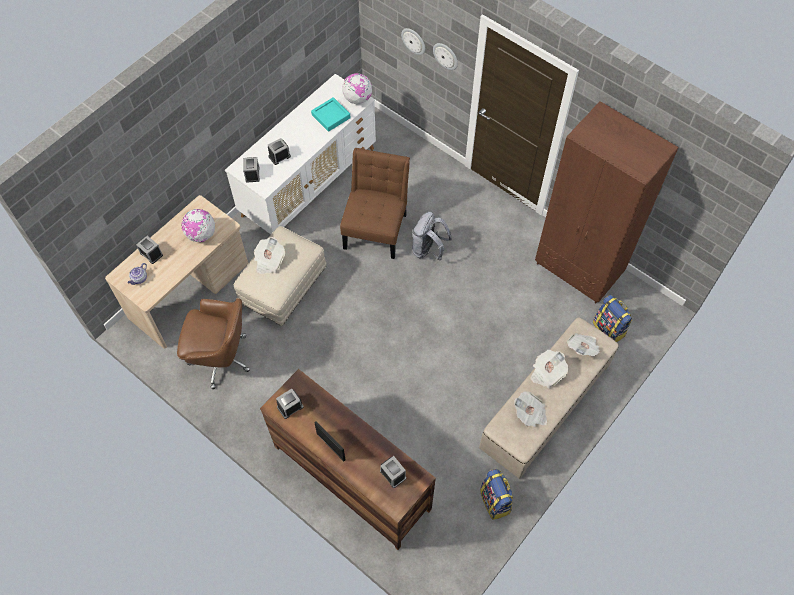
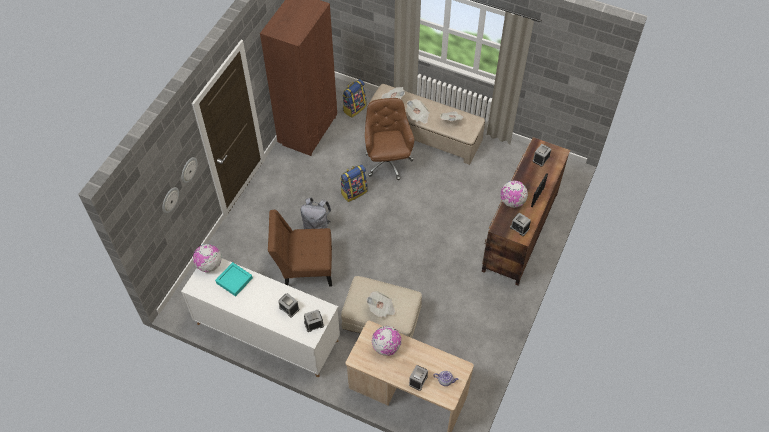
camera: 105 degrees left, 5 degrees down
(221, 358) = (461, 346): brown office chair -> brown office chair (388, 162)
(333, 411) = (512, 202): none -> globe
(495, 501) = (502, 149): backpack -> backpack (354, 191)

